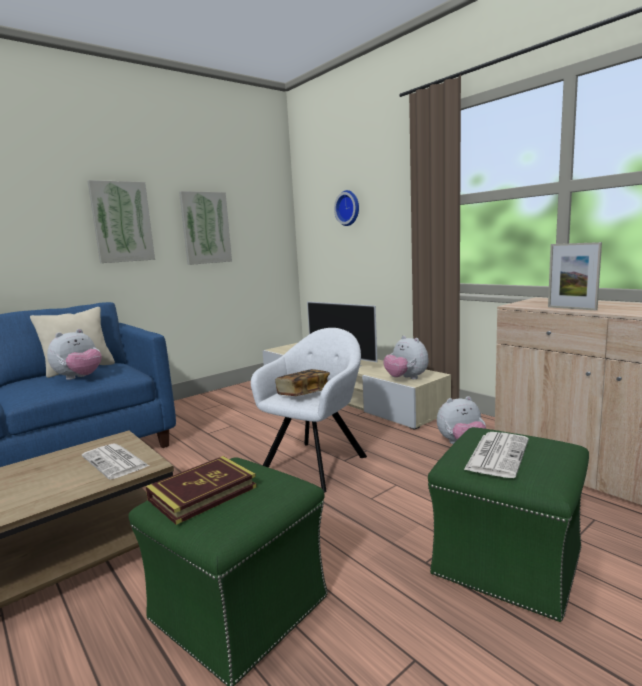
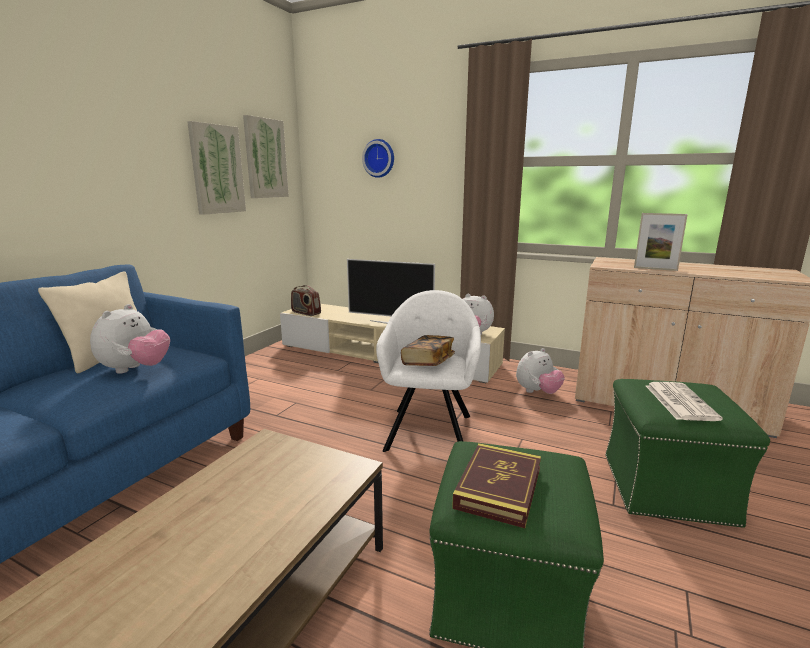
camera: 25 degrees left, 5 degrees up
(116, 462) = (306, 470): newspaper -> none
(122, 222) = (122, 156): picture -> picture (265, 158)
(282, 351) = (305, 313): none -> radio

